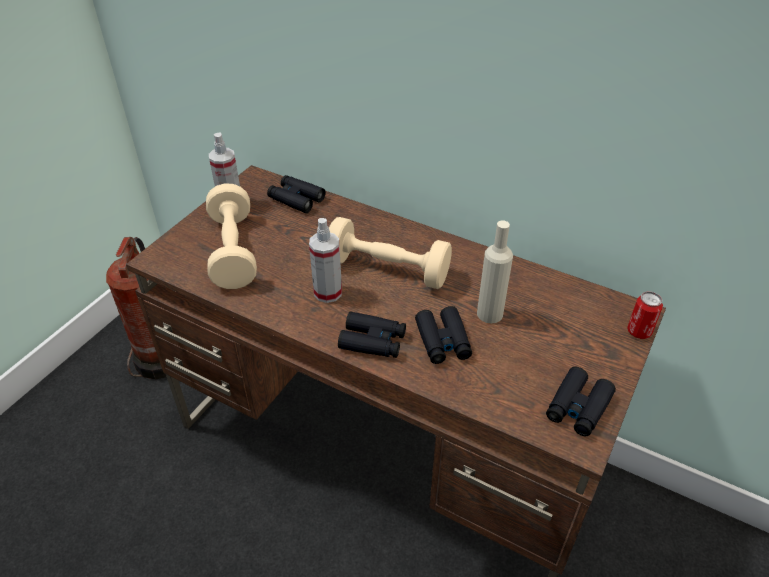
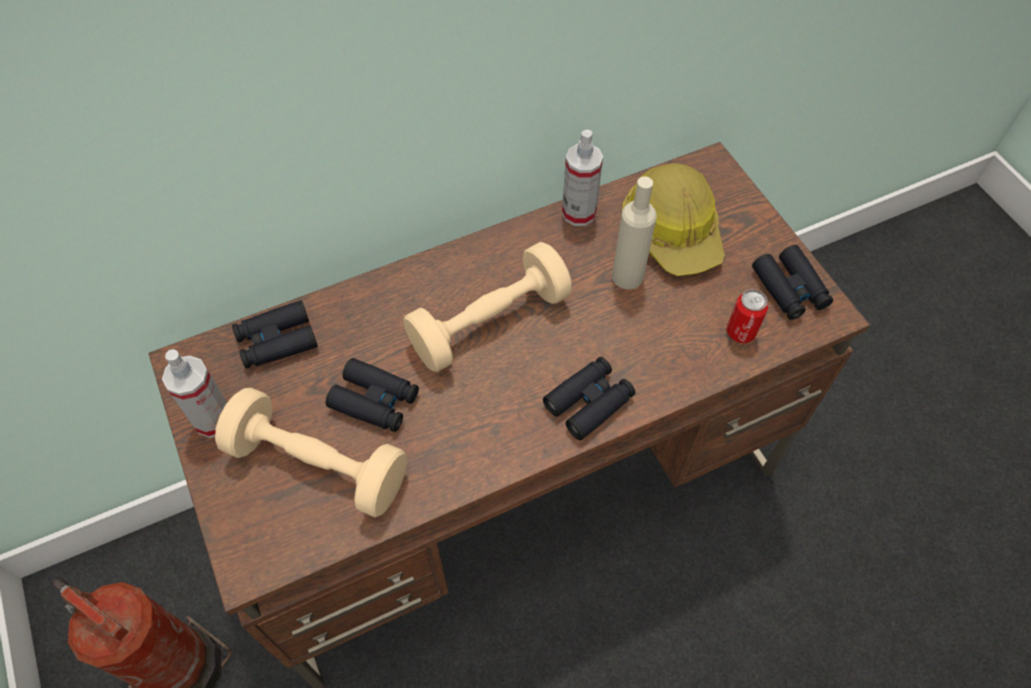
camera: 55 degrees left, 15 degrees up
(328, 292) = (479, 402): spray bottle -> spray bottle (579, 213)
(443, 341) = (635, 339): black binoculars -> black binoculars (375, 401)
(553, 318) = (672, 231): none -> hard hat
(639, 331) = (735, 181): can -> can (740, 332)

